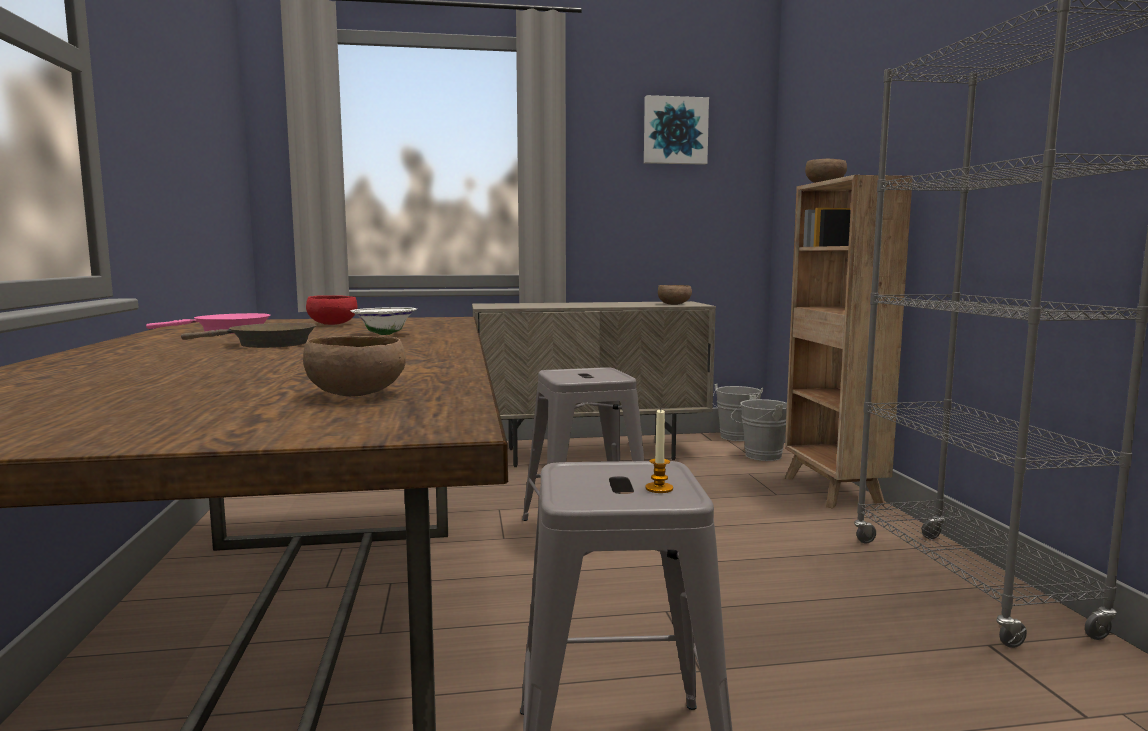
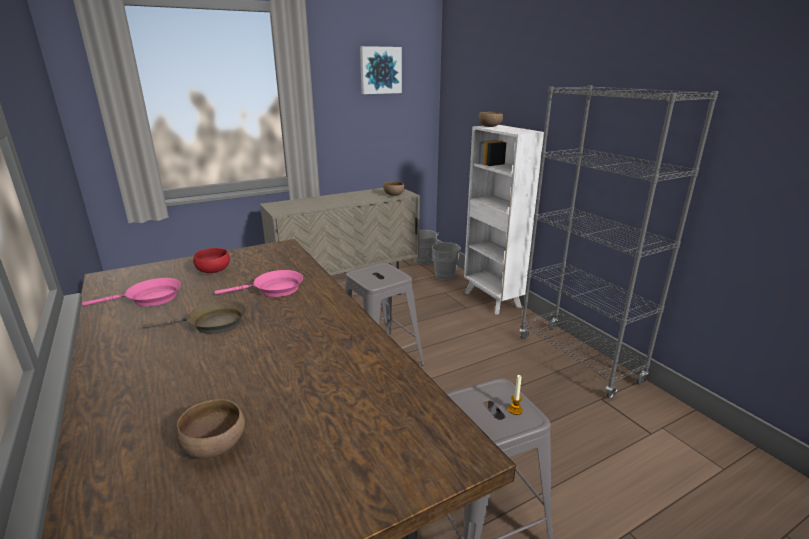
camera: 20 degrees left, 15 degrees up
(358, 394) = (376, 413): brown bowl -> brown bowl (216, 445)
(385, 334) = (274, 289): white bowl -> pink frying pan
(833, 491) = (492, 300): brown bookcase -> white bookcase

